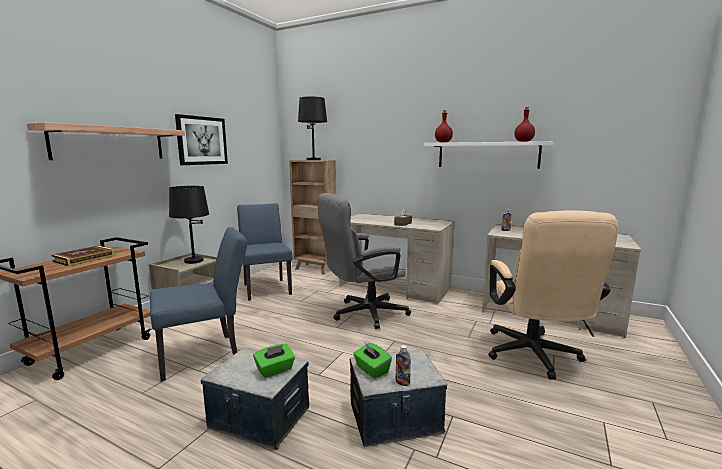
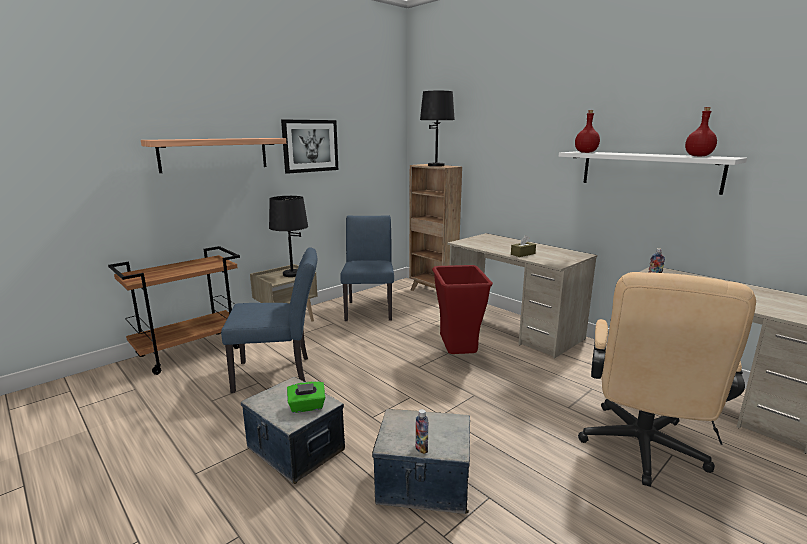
camera: 20 degrees right, 5 degrees up
(84, 258) = (185, 267): book -> none
(363, 314) = (456, 356): grey office chair -> red trash can
(371, 370) = (399, 427): green tissue box -> none

